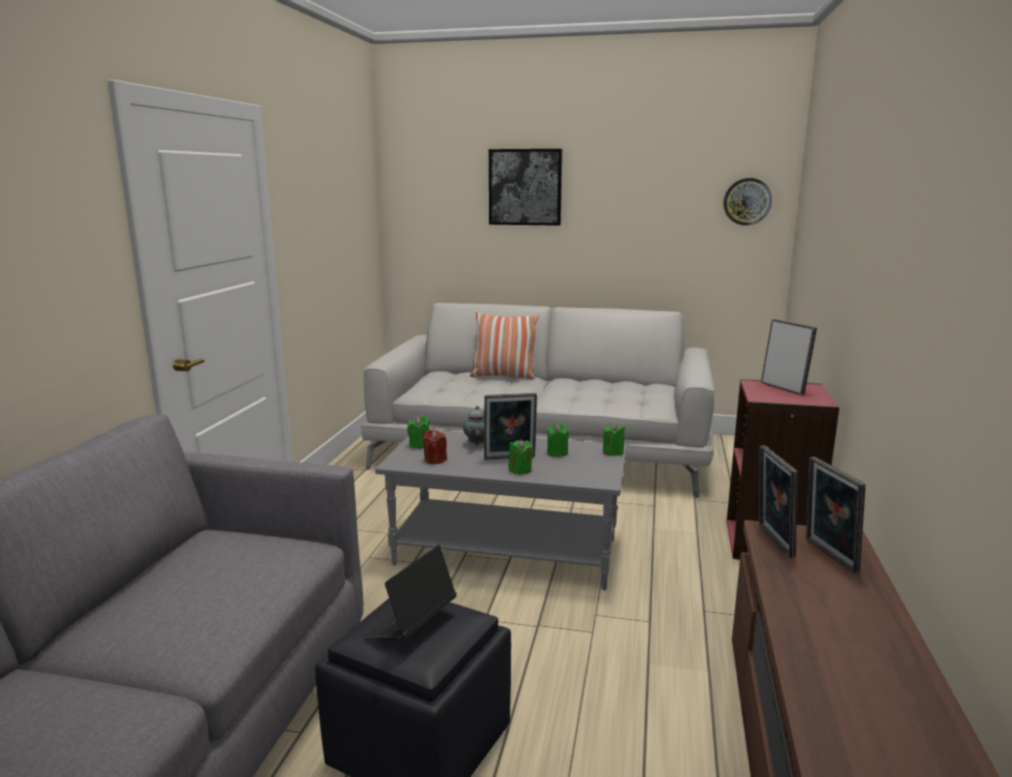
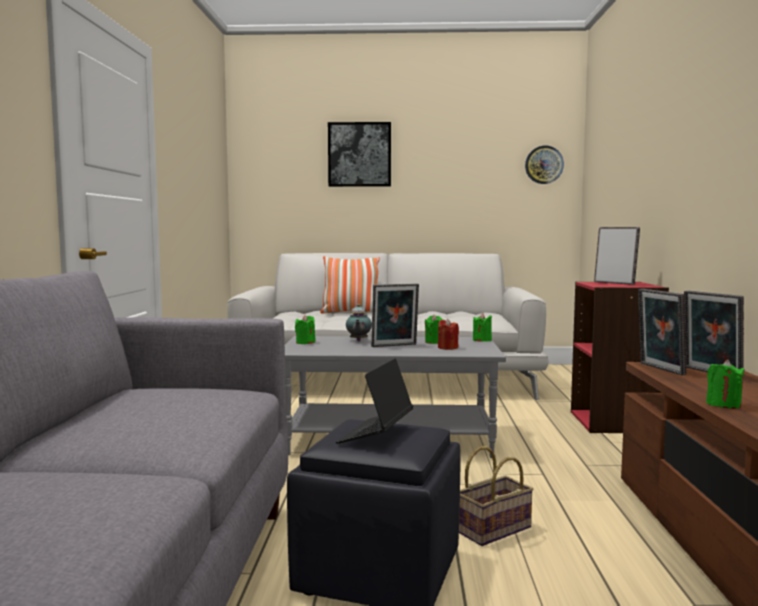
camera: 10 degrees left, 10 degrees down
(435, 460) = (327, 348): red candle -> red candle (447, 347)
(520, 470) = (409, 350): green candle -> green candle (723, 404)
(560, 699) = (494, 528): none -> basket

